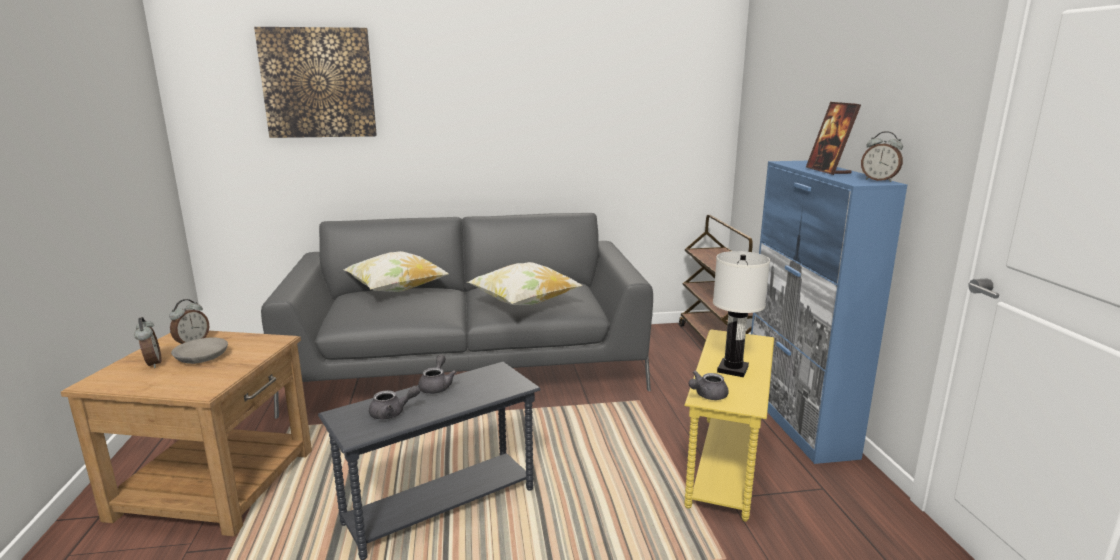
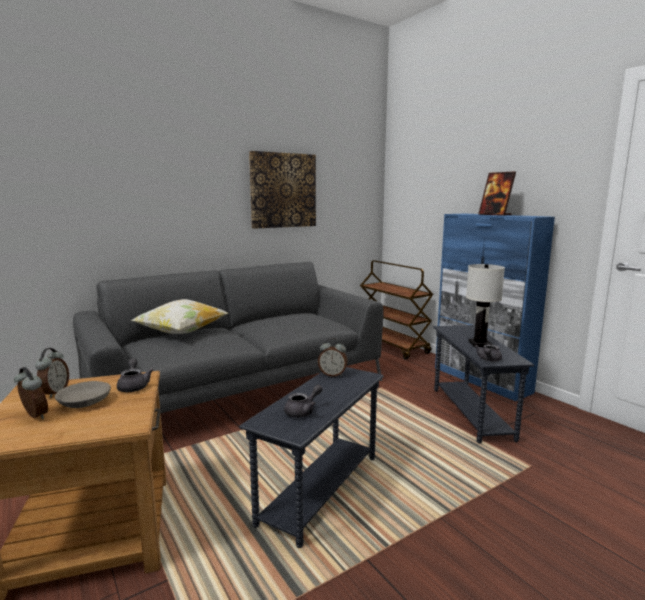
camera: 25 degrees left, 5 degrees down
(318, 83) = (86, 160): picture -> picture (283, 190)
(437, 386) = (310, 387): grey teapot -> grey teapot (134, 386)
(524, 304) = (295, 328): pillow -> none
(726, 465) = (472, 413): yellow side table -> grey side table
(879, 180) = (536, 216): alarm clock -> alarm clock (332, 374)

